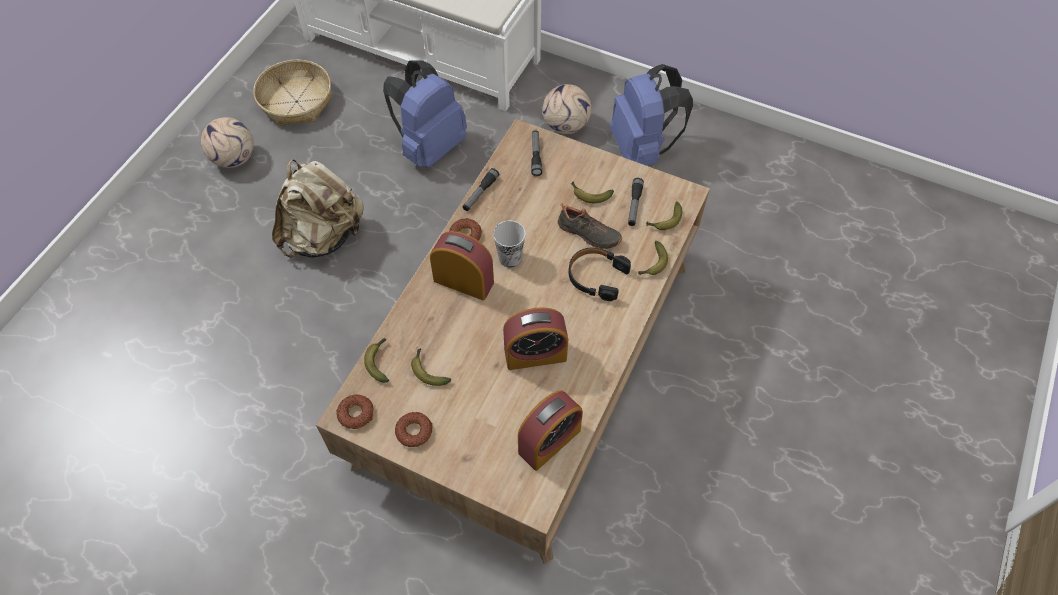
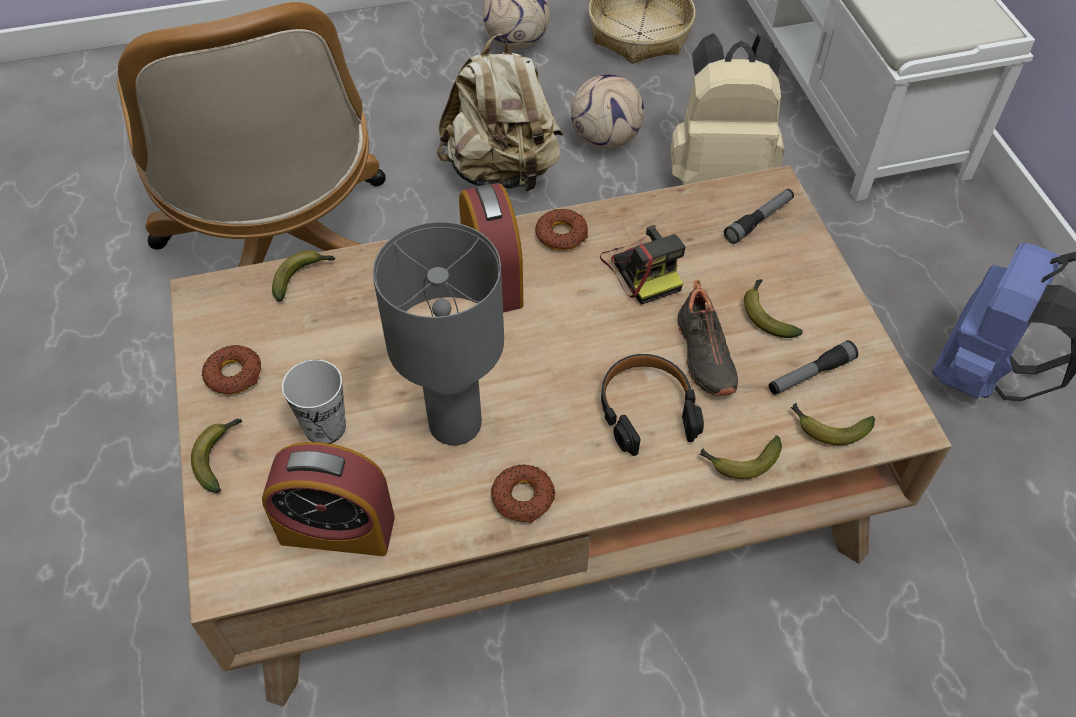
camera: 50 degrees right, 5 degrees down
(264, 378) = (285, 249): none -> office chair
(356, 413) = (213, 304): donut -> donut (523, 497)
(428, 370) = (331, 330): banana -> banana (219, 456)
(429, 146) = (719, 171): blue backpack -> beige backpack
(480, 193) = (637, 207): flashlight -> none
(510, 258) = (575, 299): cup -> cup (325, 427)
(519, 219) = (642, 269): none -> camera
(535, 354) = (457, 423): alarm clock -> grey table lamp
(566, 125) = (914, 270): football -> football (606, 139)

